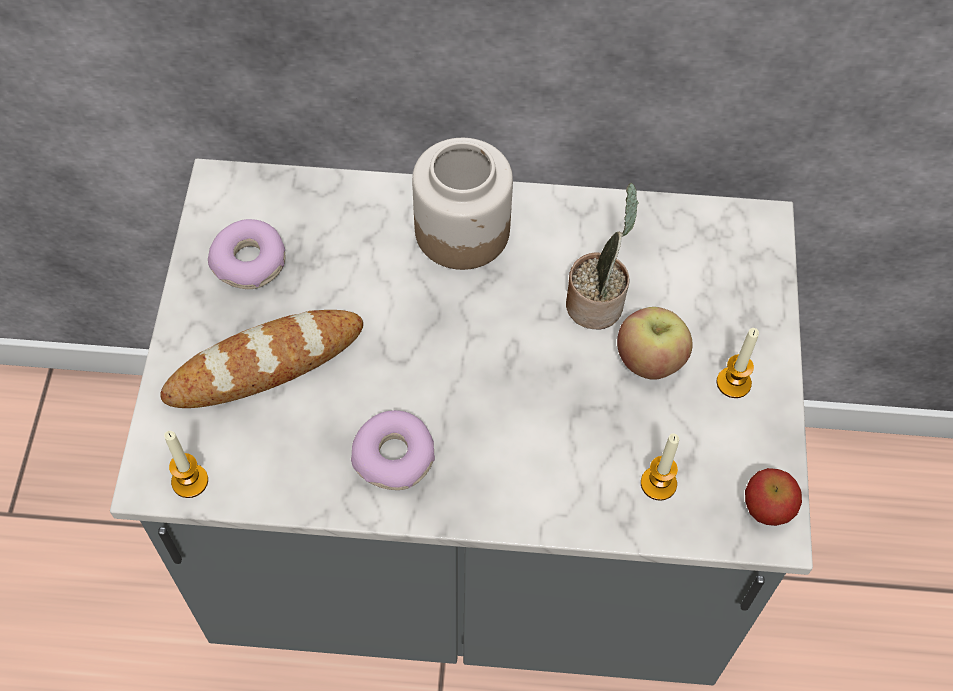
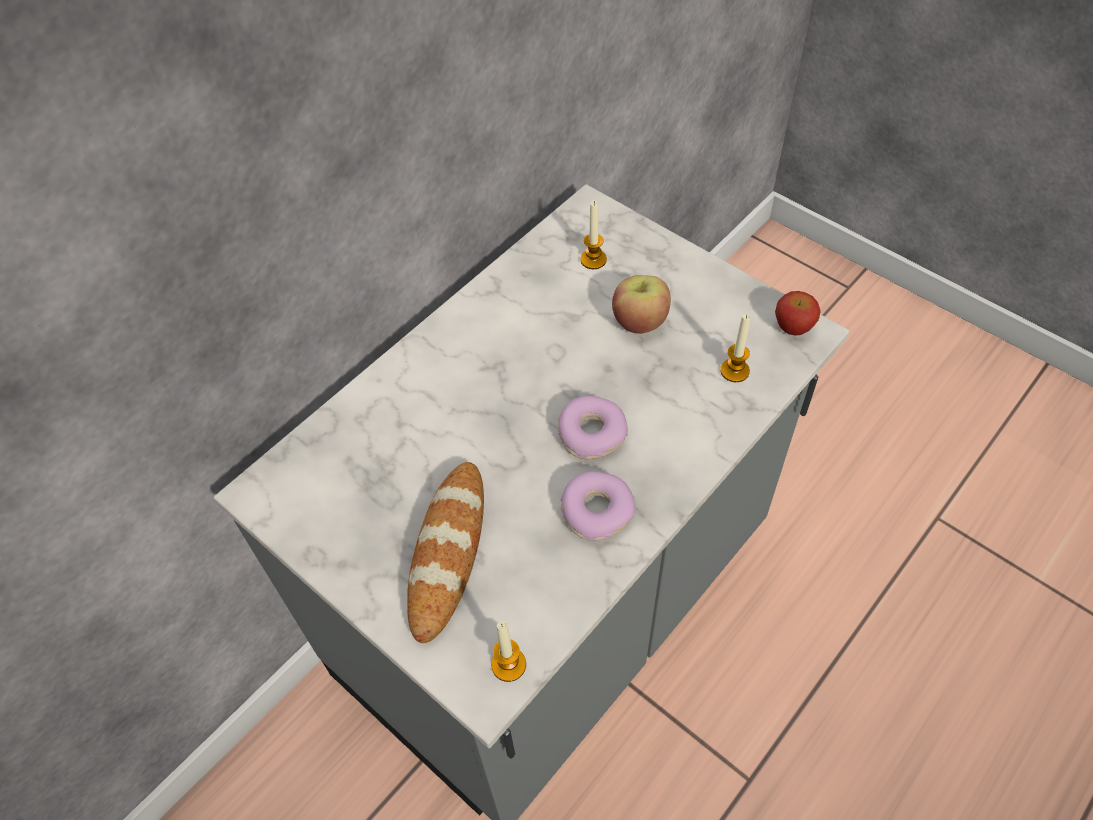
camera: 50 degrees left, 5 degrees down
(250, 262) = (348, 511): donut -> donut (591, 433)
(463, 230) = (446, 362): jar -> none
(597, 302) = (572, 322): potted plant -> none
(733, 383) = (692, 289): candle -> candle (593, 260)

